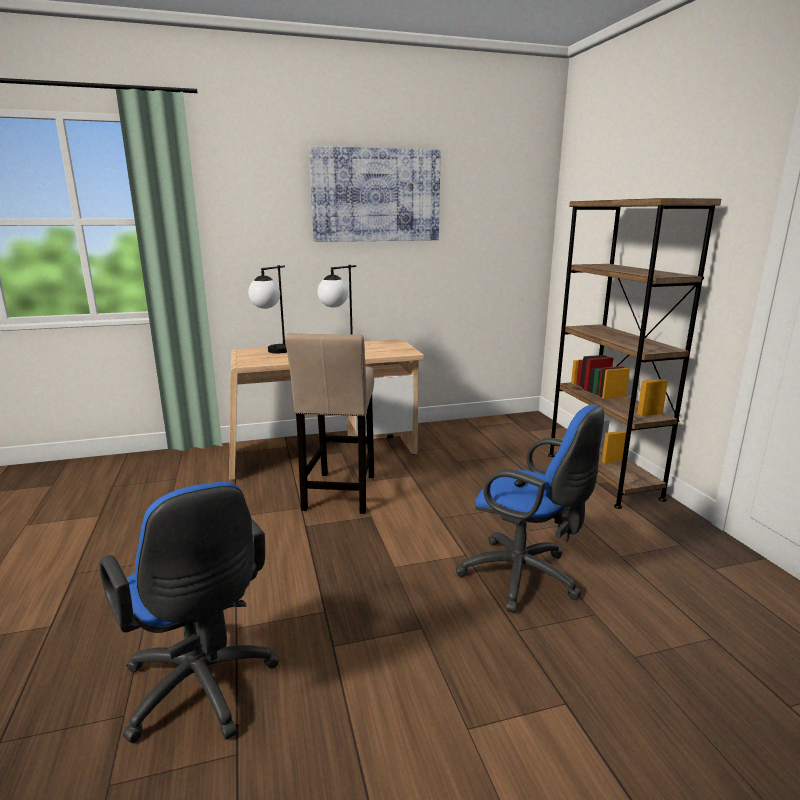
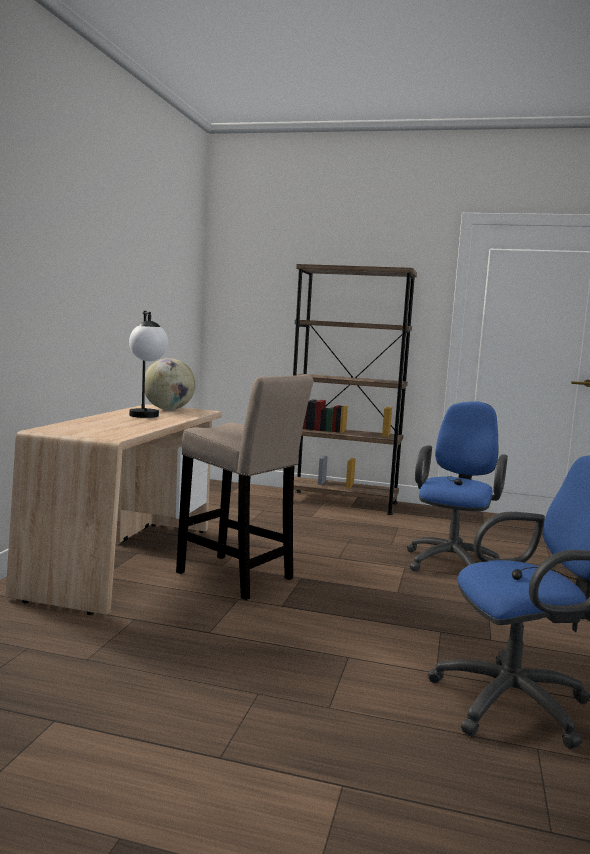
camera: 60 degrees left, 10 degrees down
(273, 352) = (88, 426): table lamp -> none
(375, 195) = (110, 232): picture -> none
(390, 346) = (168, 409): none -> globe
(525, 578) = (452, 562): blue office chair -> blue office chair turned 45 degrees counterclockwise

